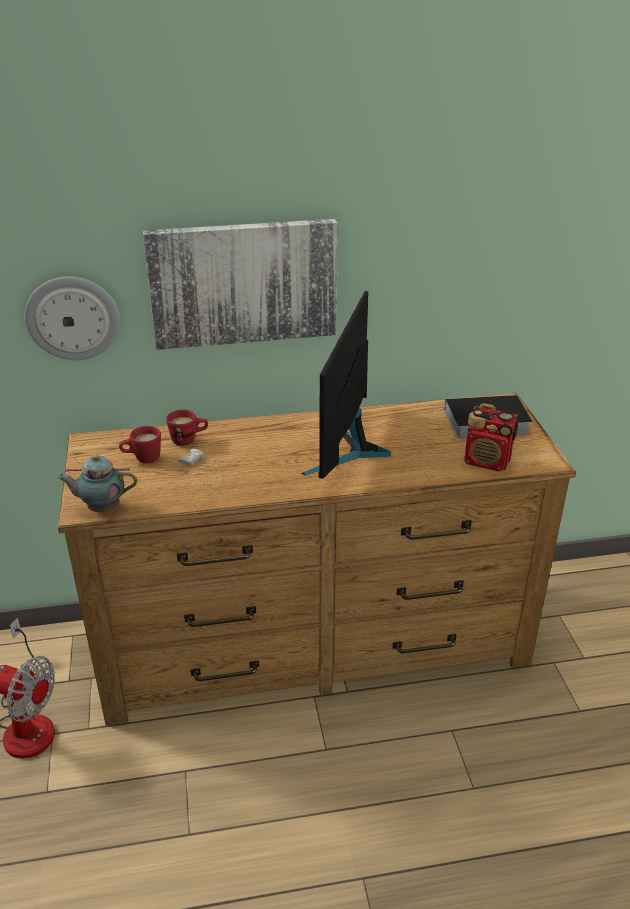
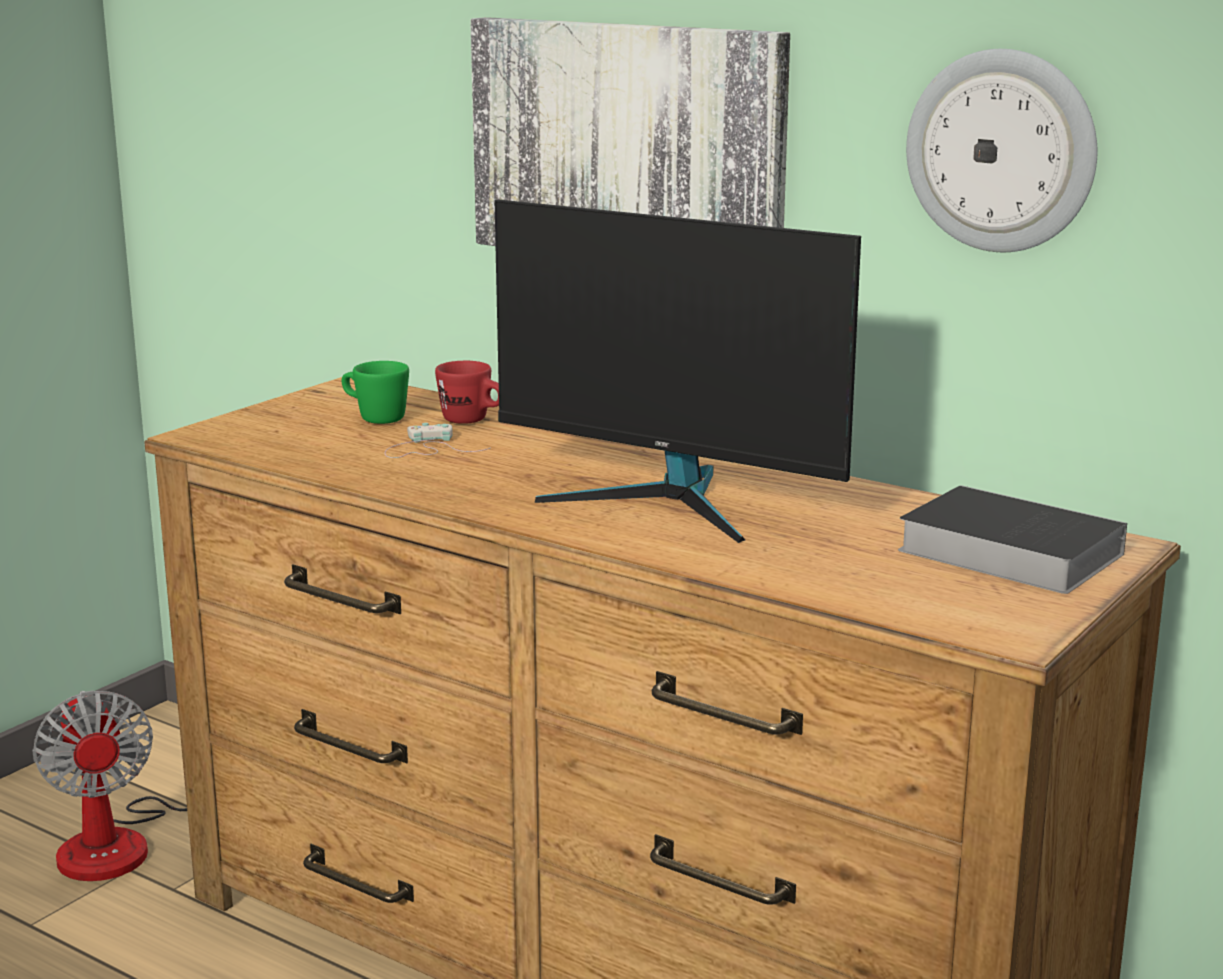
camera: 45 degrees right, 15 degrees down
(73, 318) = (383, 163): wall clock -> wall clock (1002, 151)
(102, 508) = (223, 440): teapot -> none
(142, 458) = (374, 418): red mug -> green mug
(347, 450) = (670, 500): monitor -> monitor turned 120 degrees counterclockwise
(487, 462) = (883, 592): radio -> none

